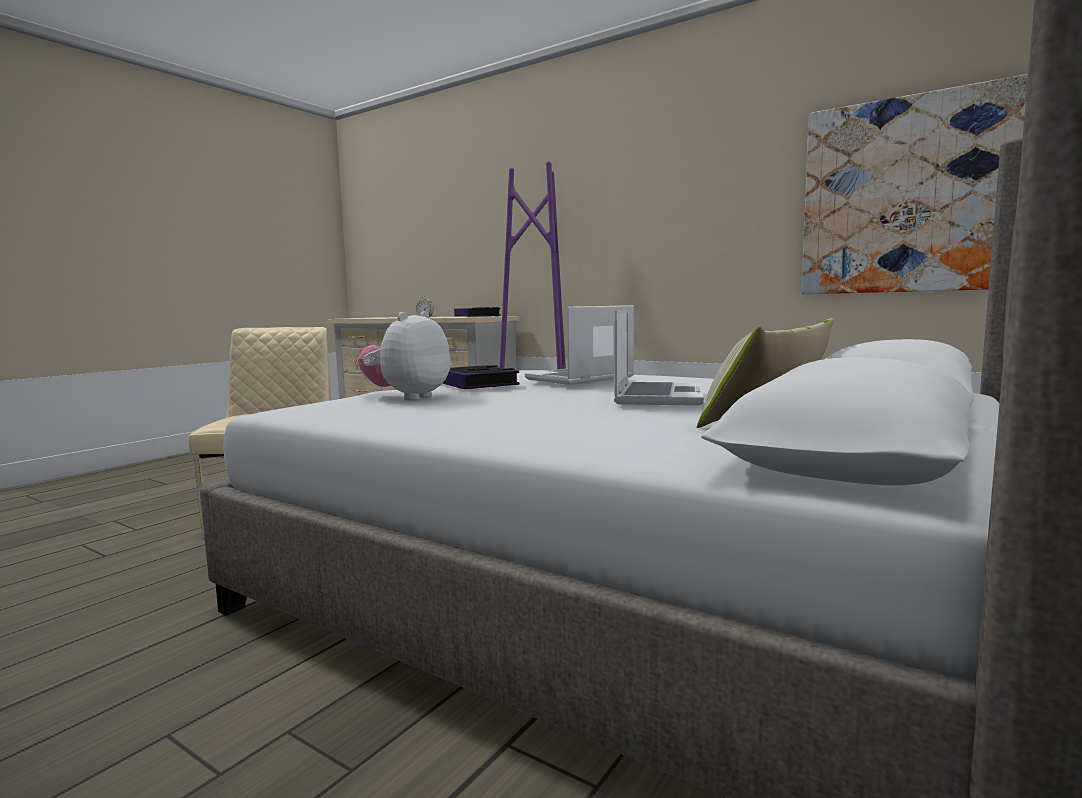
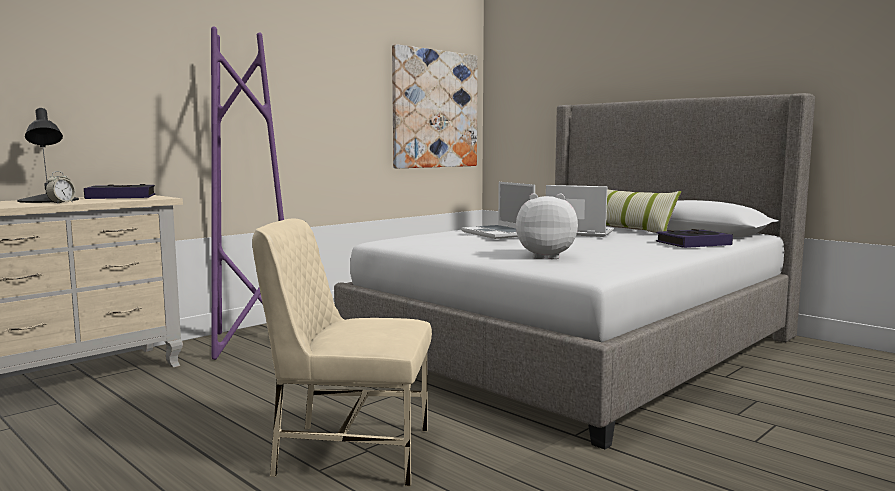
camera: 80 degrees left, 0 degrees up
(408, 397) = (545, 257): plush toy -> plush toy turned 150 degrees clockwise
(447, 316) = (48, 200): none -> black table lamp
(477, 384) = (487, 247): book -> book (693, 244)

